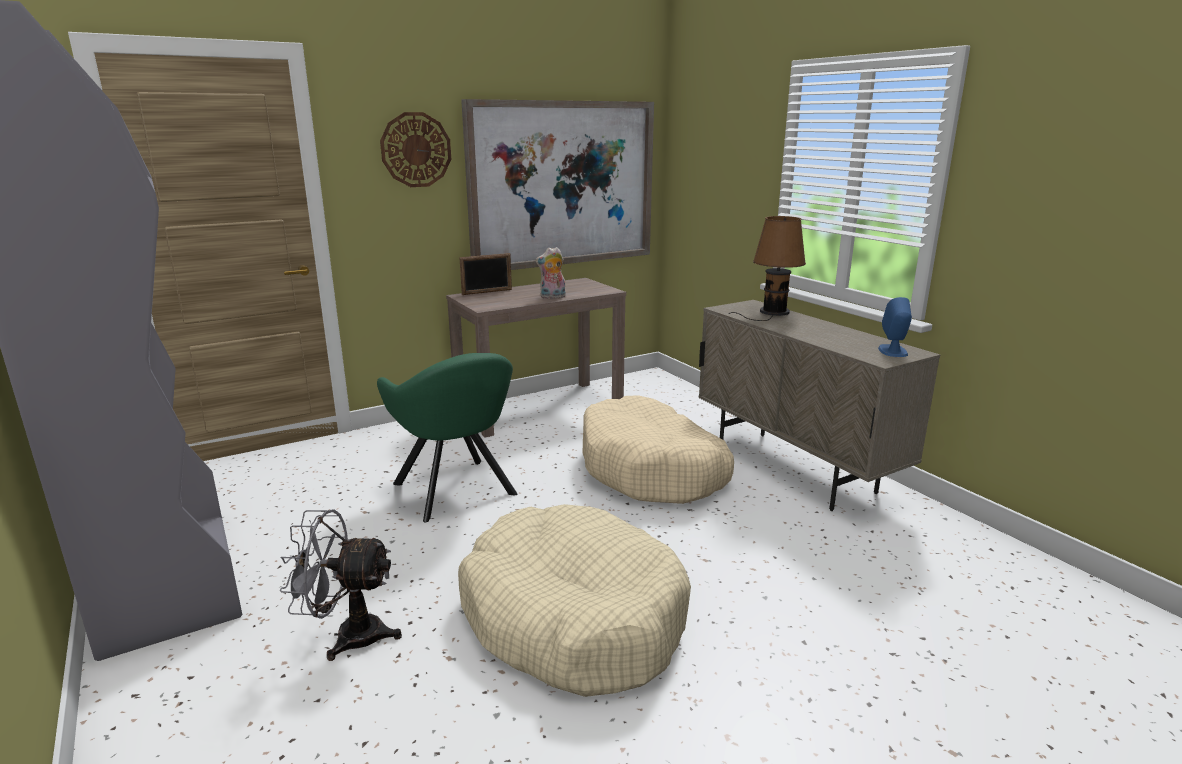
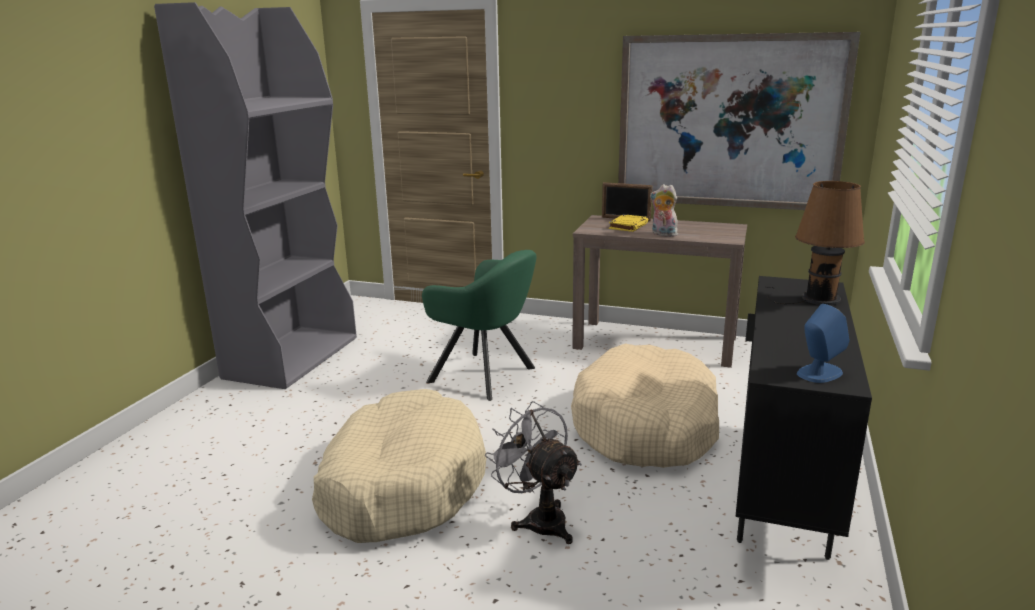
camera: 50 degrees right, 0 degrees up
(348, 635) = (302, 424): grey fan -> grey fan (539, 519)
(416, 150) = (578, 82): wall clock -> none
(457, 492) = (486, 376): green armchair -> green armchair turned 75 degrees counterclockwise
(506, 297) = (628, 226): none -> yellow book
(794, 469) = (782, 492): beige cabinet -> black cabinet

